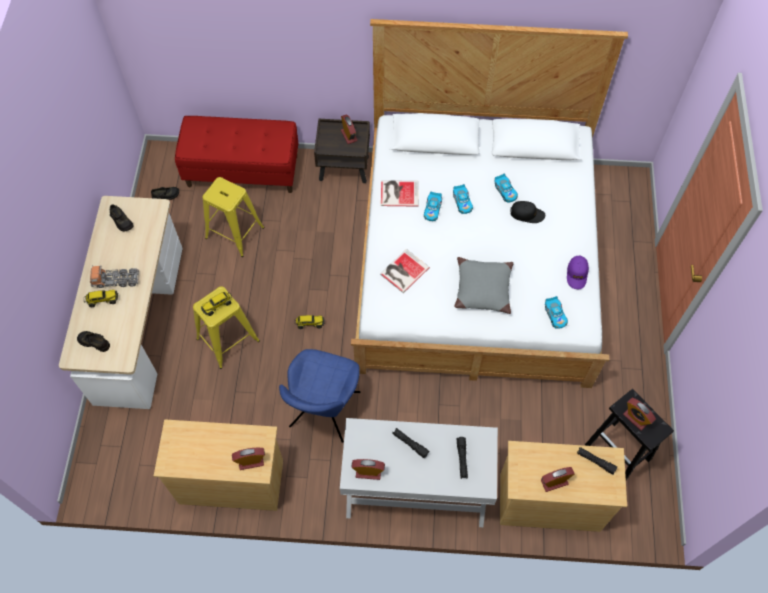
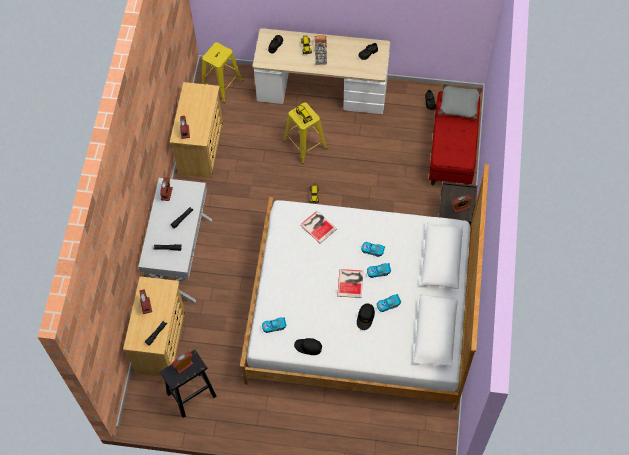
camera: 95 degrees right, 0 degrees up
(234, 233) = (394, 147): yellow stool -> yellow stool (221, 85)
(323, 412) = (244, 203): blue chair -> none
(398, 193) = (389, 228): book -> book (351, 282)
(482, 289) = (300, 279): grey pillow -> grey pillow (459, 105)
(577, 274) = (308, 347): purple cap -> black cap

